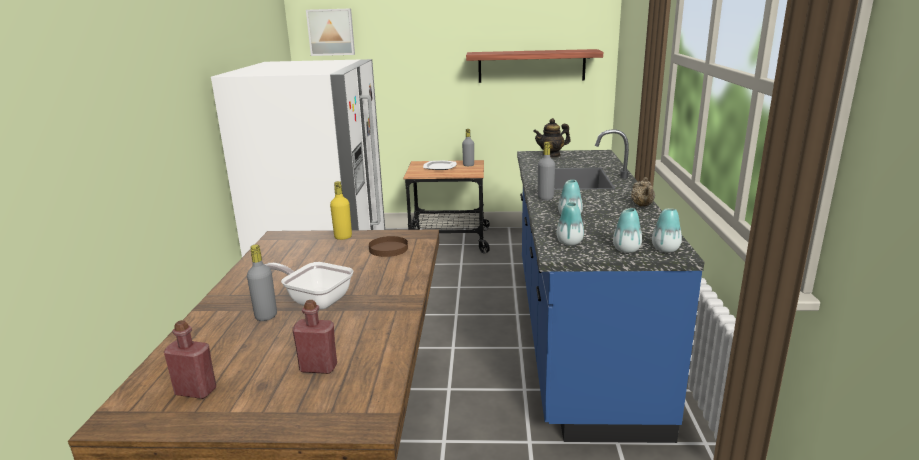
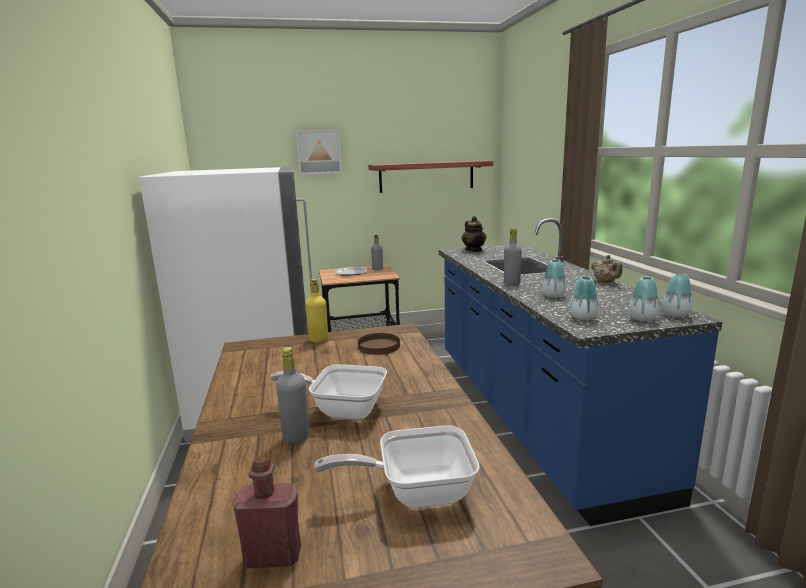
camera: 15 degrees left, 5 degrees down
(318, 368) = (416, 492): red bottle -> frying pan
(331, 32) = (233, 146): picture -> picture (319, 152)
(551, 155) = (474, 250): teapot -> teapot turned 75 degrees counterclockwise

